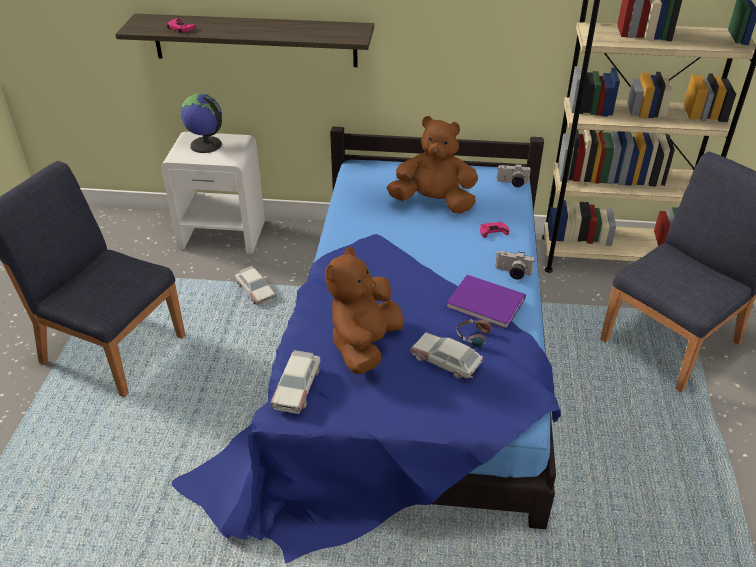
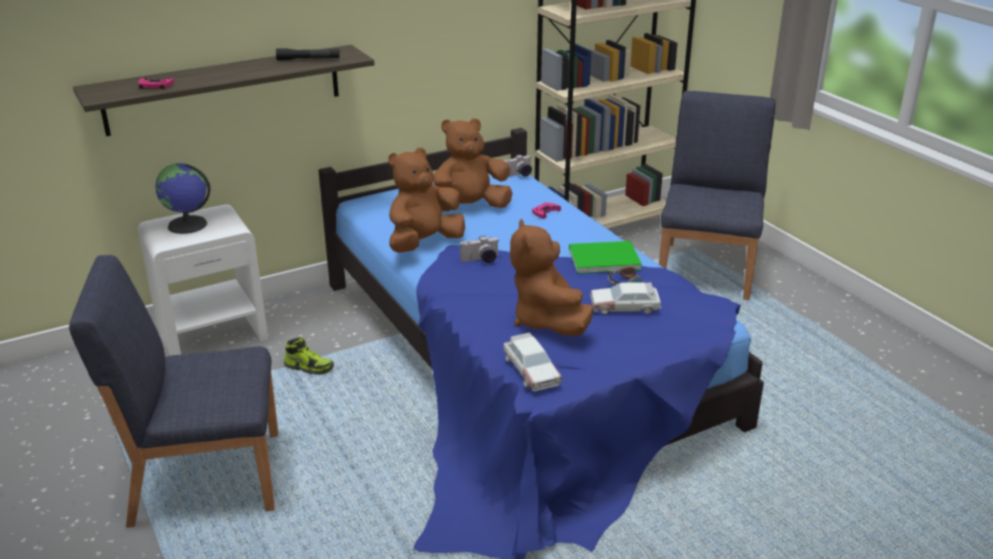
camera: 35 degrees left, 10 degrees down
(255, 290) = (309, 368): toy car -> shoe
(318, 30) = (308, 59): none -> black flashlight
(360, 224) = (424, 243): none -> brown plush toy
(484, 301) = (602, 258): purple book -> green book
(512, 273) = (597, 234): camera -> camera (481, 260)

